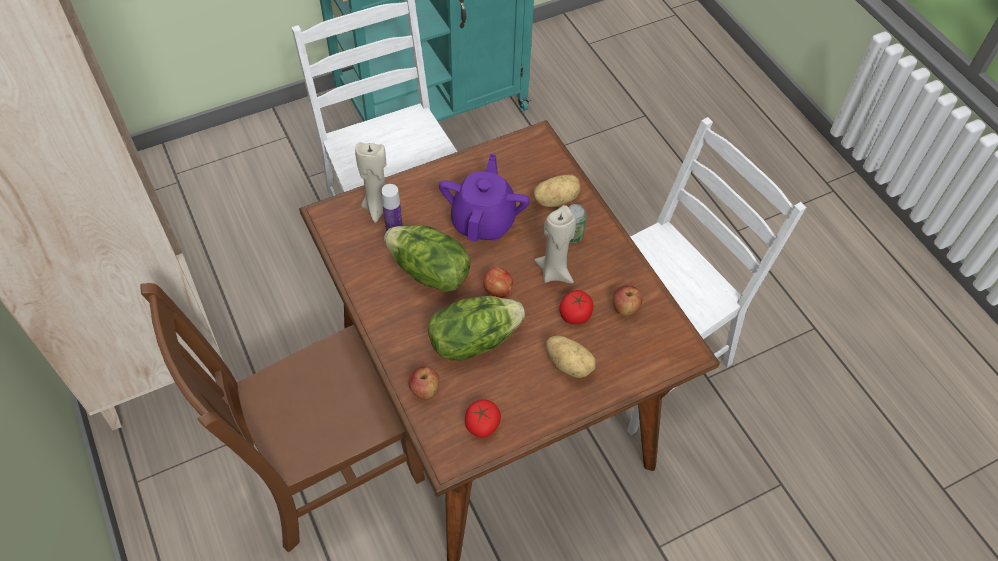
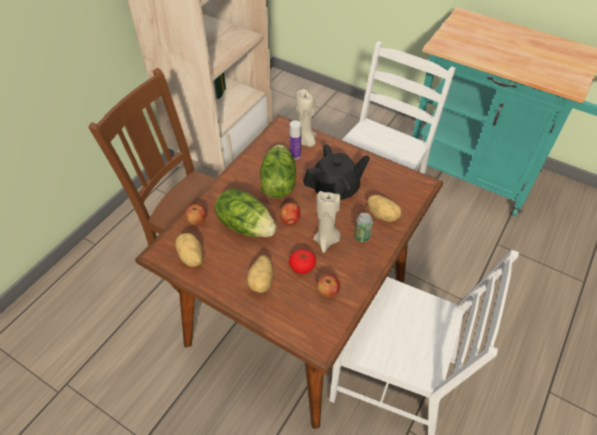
camera: 60 degrees right, 5 degrees down
(482, 424) = (190, 257): tomato -> potato
(484, 221) = (335, 189): purple teapot -> black teapot

